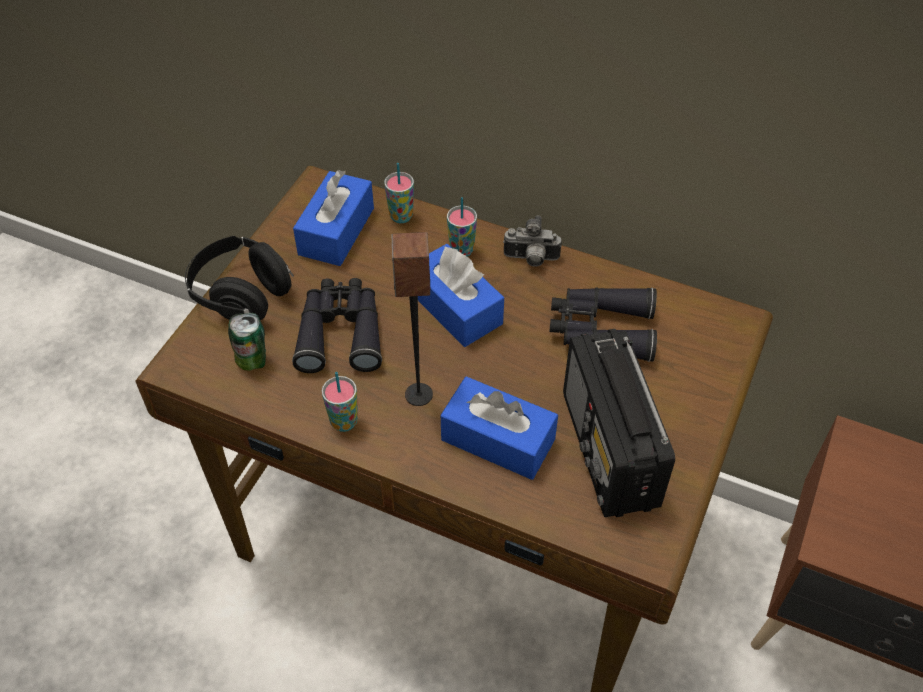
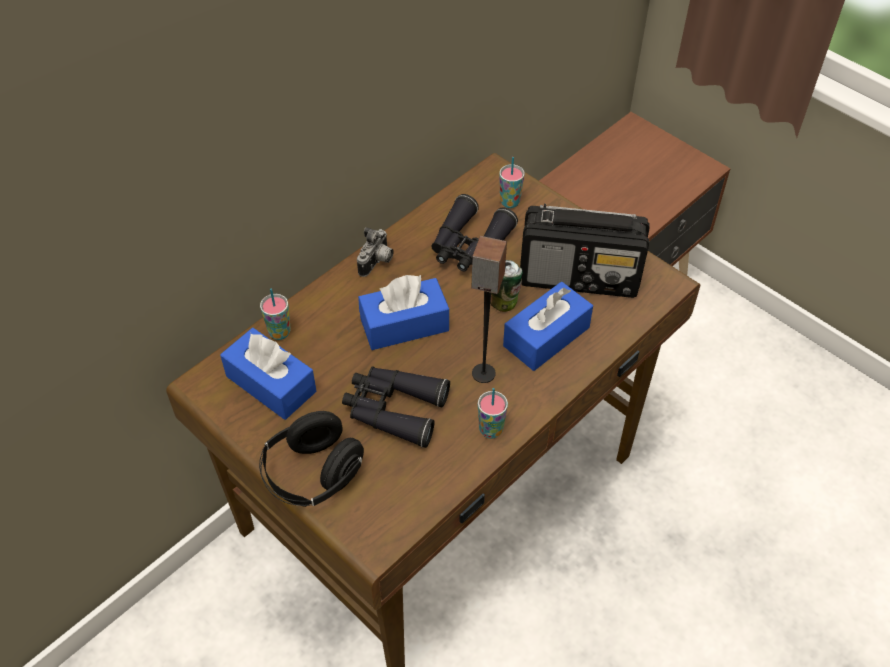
camera: 70 degrees left, 0 degrees up
(253, 361) = (397, 482): can -> can (505, 302)
(461, 250) = (343, 303): cup -> cup (509, 202)

